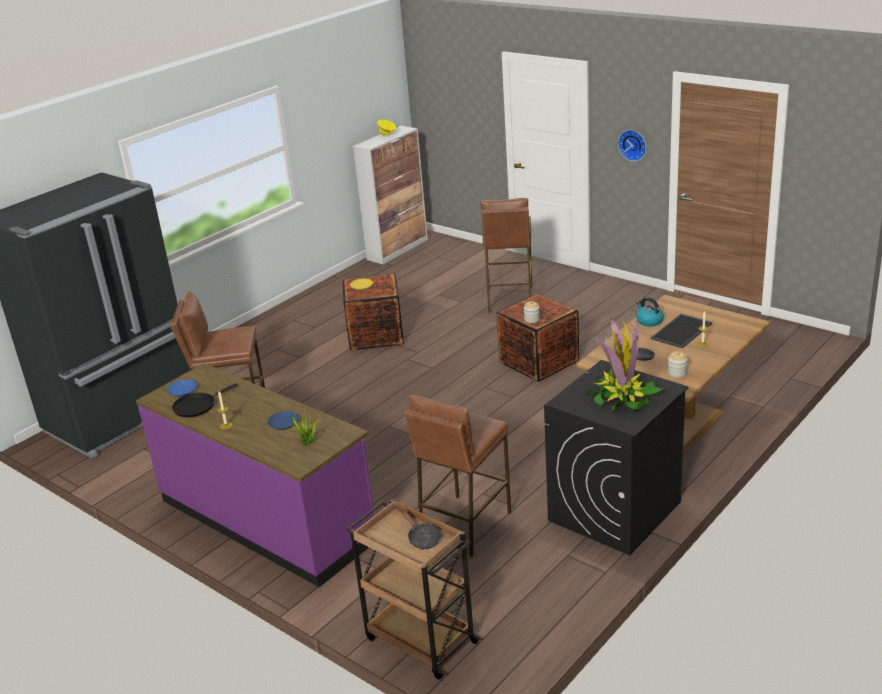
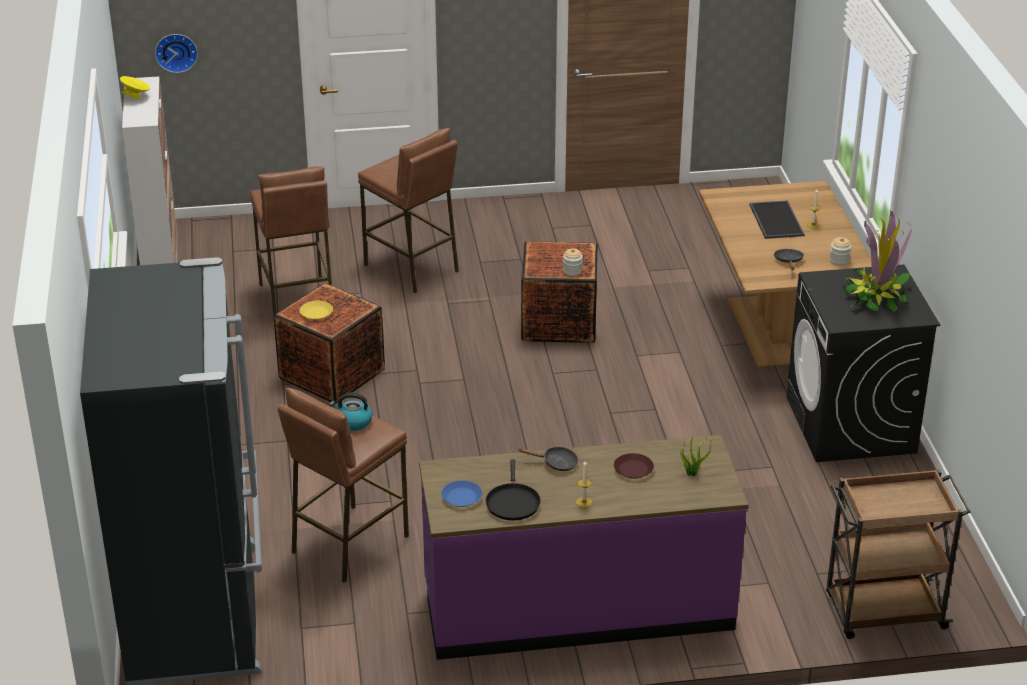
camera: 50 degrees left, 5 degrees up
(284, 423) = (633, 469): blue plate -> brown plate
(422, 538) = (909, 495): black frying pan -> black frying pan (556, 463)
(464, 525) = (759, 506): brown stool -> brown stool (297, 299)
(633, 144) = (504, 25): wall clock -> wall clock (176, 51)
(649, 321) = (734, 222): kettle -> kettle (353, 422)

